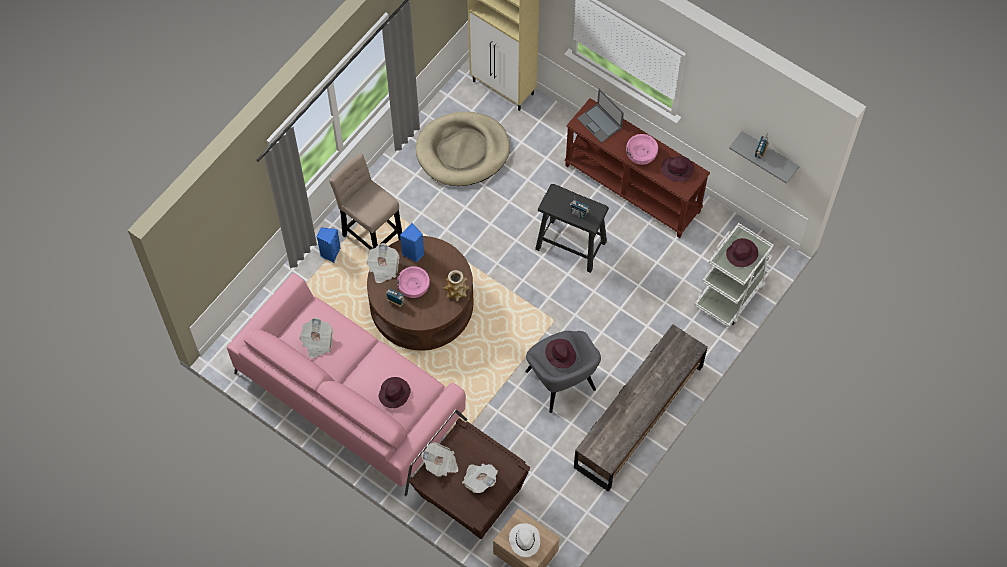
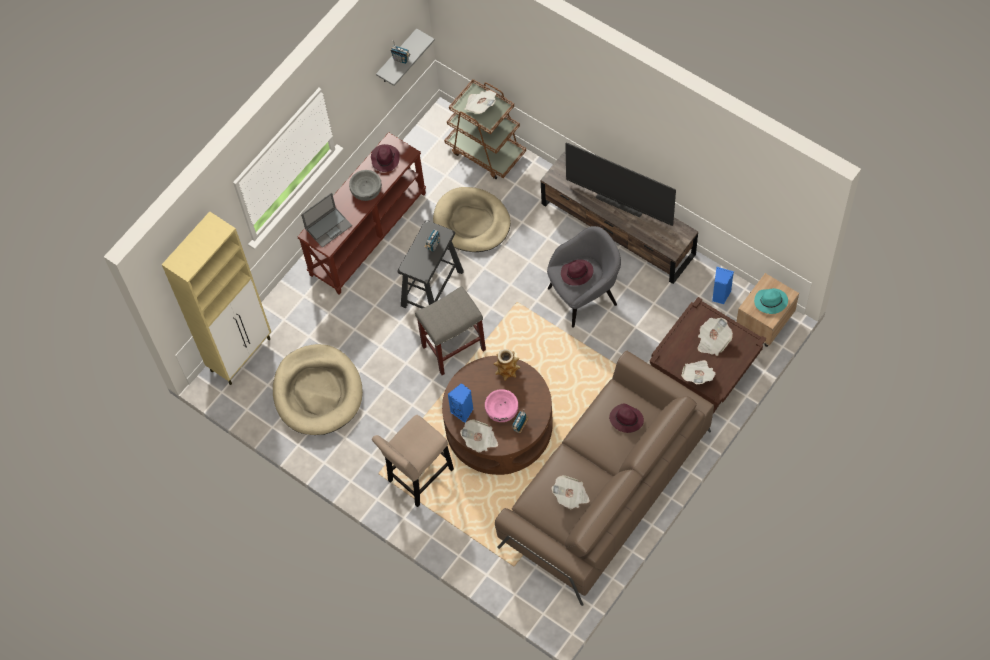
camera: 85 degrees left, 0 degrees up
(330, 253) = (439, 517): blue speaker -> blue speaker (720, 295)
(350, 396) = (605, 488): pink sofa -> brown sofa
(504, 264) = (453, 348): none -> grey stool
(524, 540) = (770, 302): white hat -> turquoise hat
(641, 154) = (366, 190): pink bowl -> grey bowl
(643, 398) = (619, 204): none -> television
(646, 280) = (472, 222): none -> beige dog bed
(730, 293) = (486, 151): white cart -> brown cart
(742, 253) = (480, 106): purple hat -> newspaper

